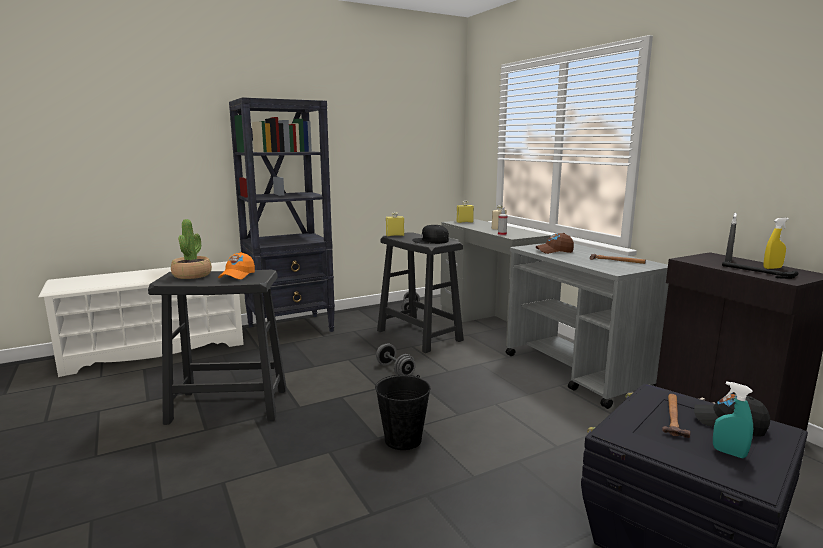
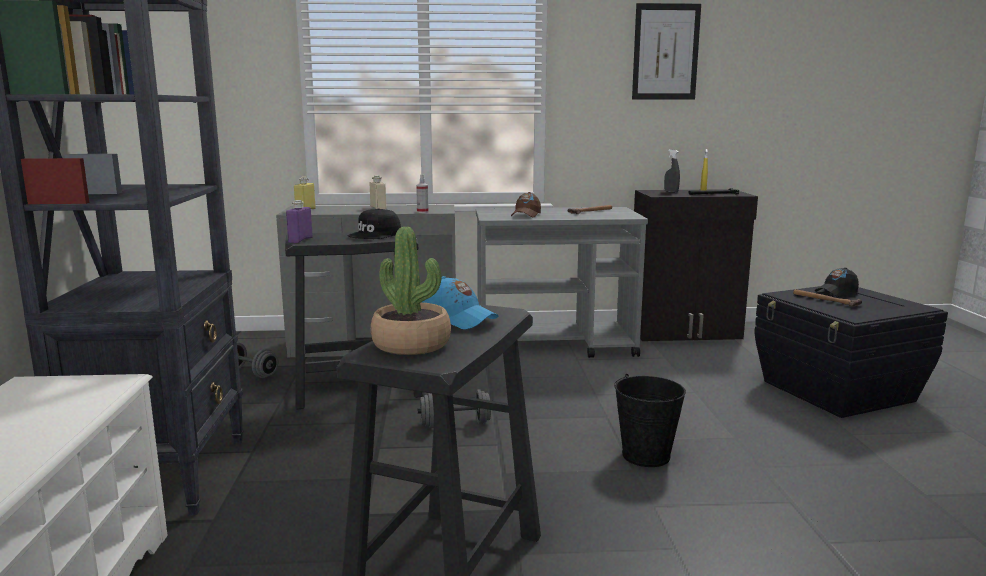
camera: 65 degrees left, 0 degrees up
(237, 275) = (458, 320): orange cap -> blue cap
(395, 235) = (300, 240): yellow bottle -> purple bottle
(729, 453) = (880, 302): turquoise spray bottle -> none
(762, 100) = (665, 52): none -> picture

